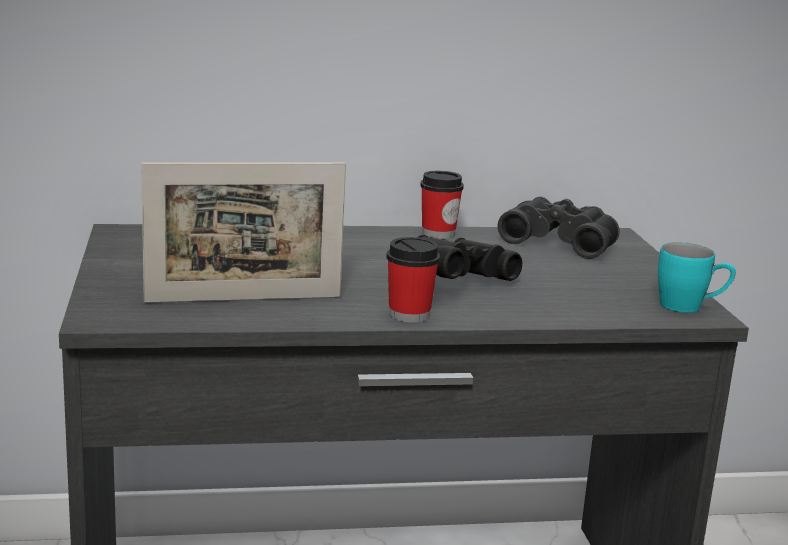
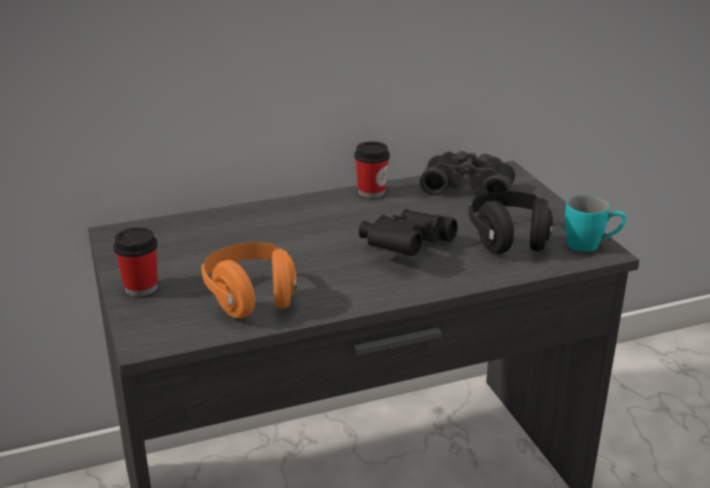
camera: 10 degrees left, 10 degrees up
(243, 299) = (251, 298): picture frame -> orange headphones
(409, 315) = (387, 292): cup -> cup (141, 287)
(587, 290) = (509, 239): none -> black headphones

